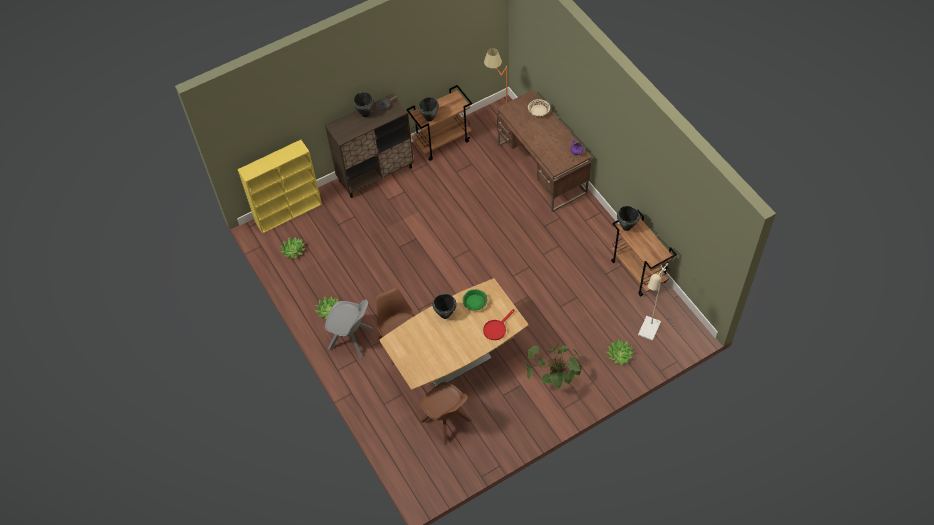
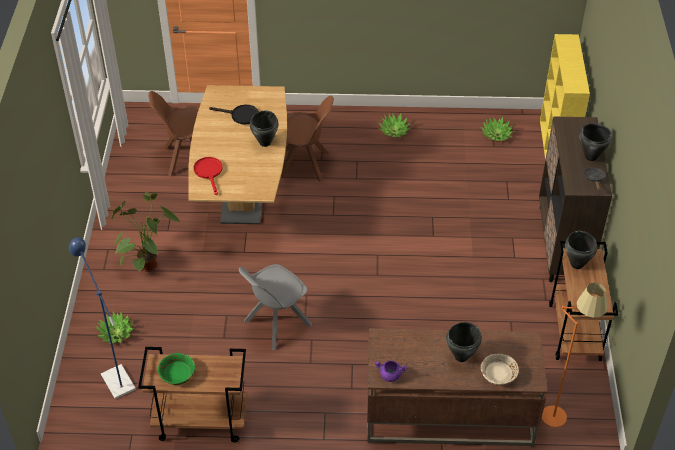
camera: 120 degrees right, 10 degrees down
(352, 339) = (344, 133): grey chair -> grey chair (276, 324)
(429, 346) = (241, 115): none -> black frying pan
(475, 302) = (257, 171): green bowl -> green bowl (177, 374)
(626, 227) = (231, 368): black cooking pot -> black cooking pot (461, 356)
(647, 332) = (115, 377): beige floor lamp -> blue floor lamp

